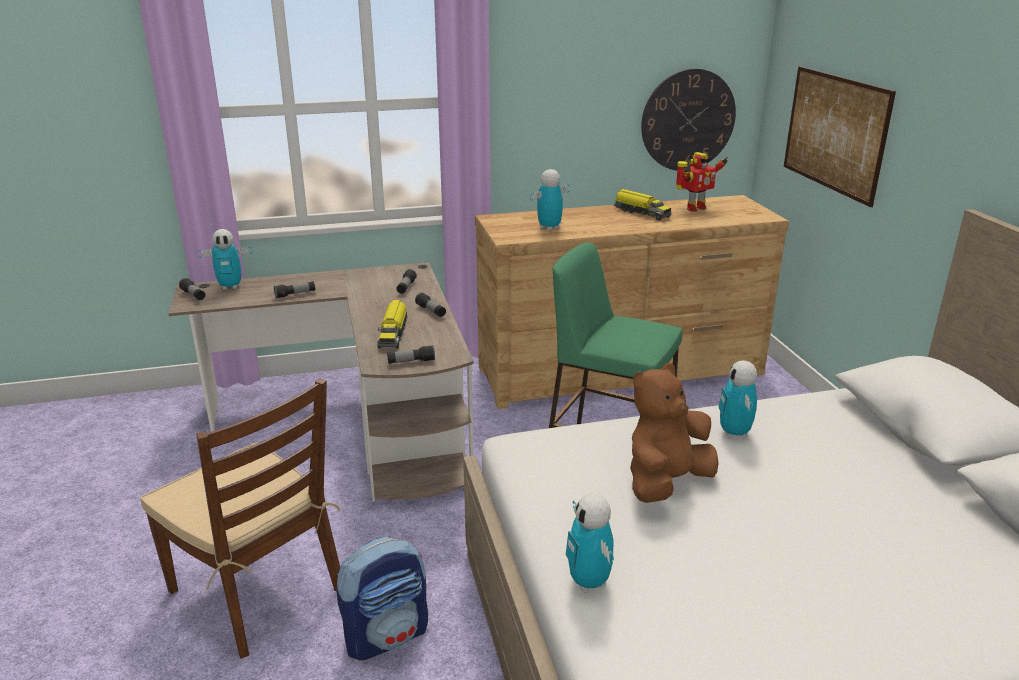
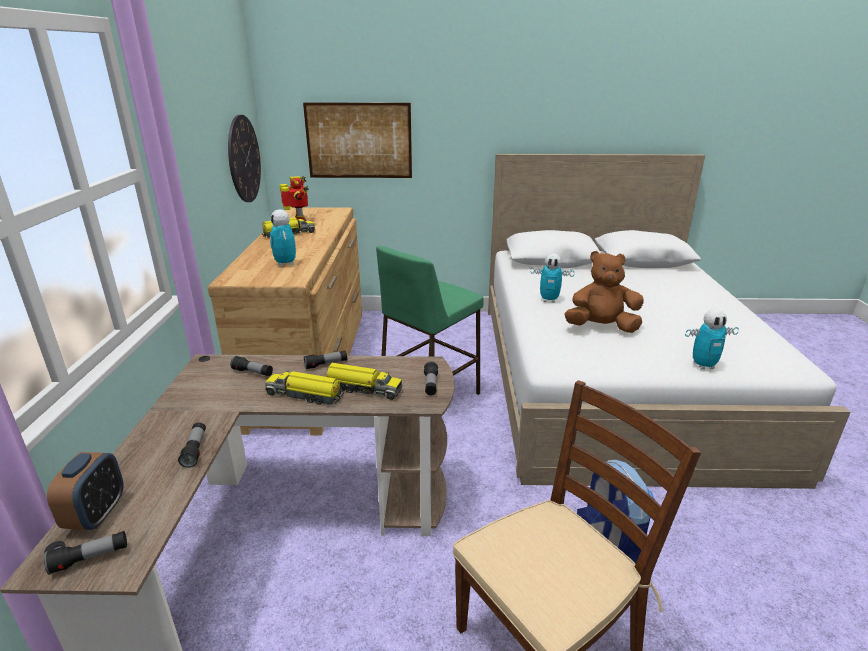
camera: 75 degrees left, 0 degrees up
(230, 287) = (97, 514): toy robot -> alarm clock
(376, 313) = (305, 395): none -> toy truck
(666, 483) = (601, 327): brown plush toy -> brown plush toy turned 120 degrees clockwise

